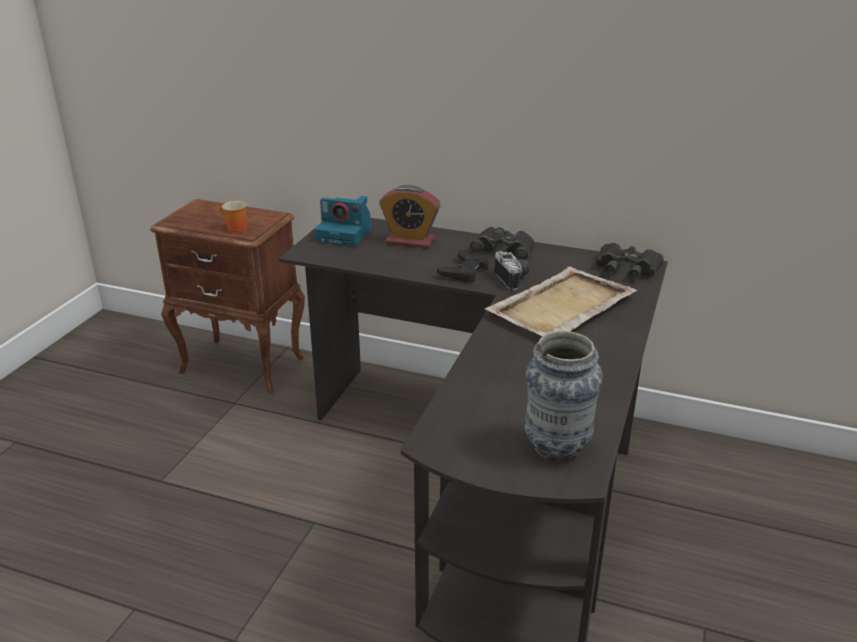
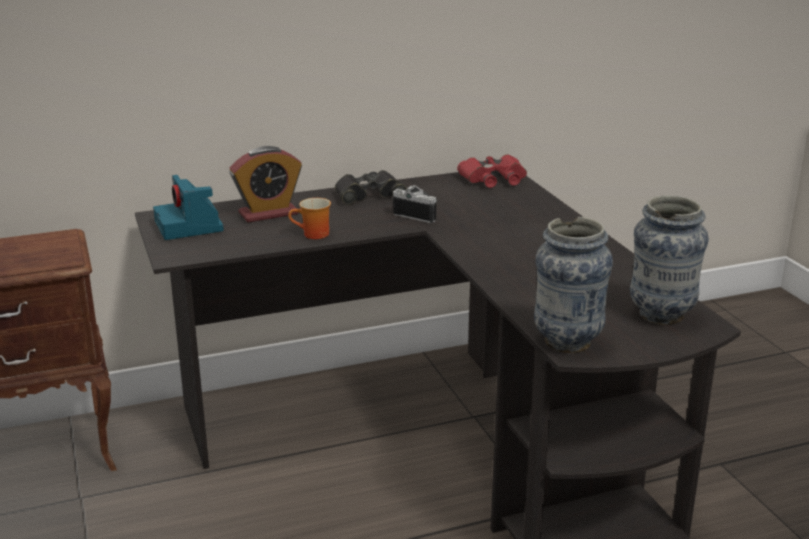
camera: 40 degrees left, 5 degrees down
(234, 229) = (39, 262): mug -> mug (313, 235)
(345, 234) = (190, 226): camera -> camera turned 90 degrees clockwise
(440, 433) = (567, 342): none -> vase
(464, 271) = (366, 222): black game controller -> none
(560, 307) = (493, 222): beige tray -> none
(626, 268) = (493, 179): black binoculars -> red binoculars

